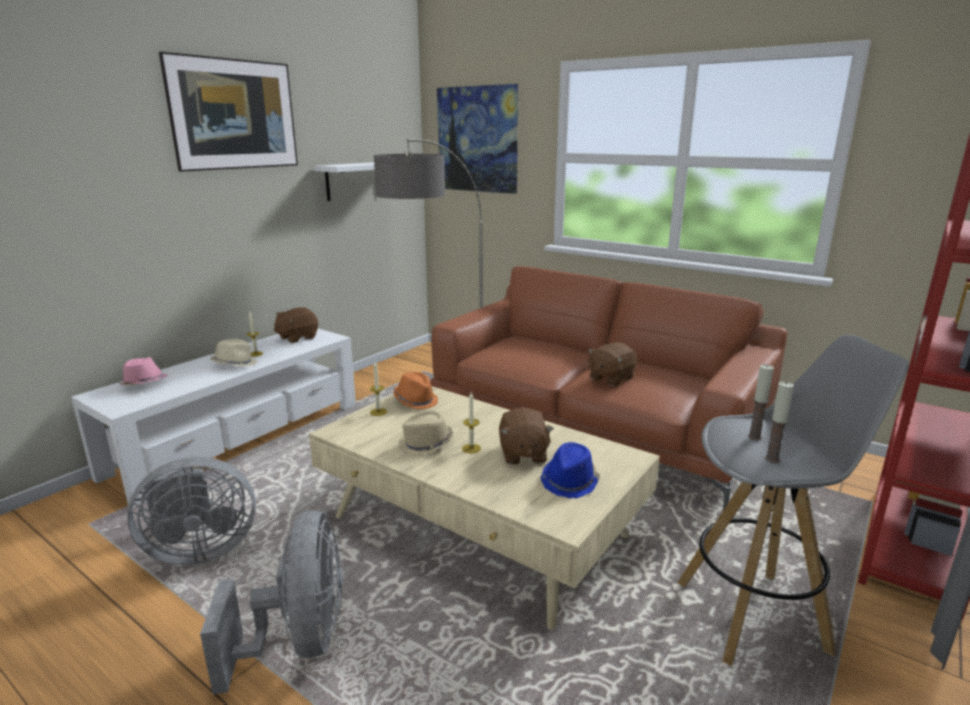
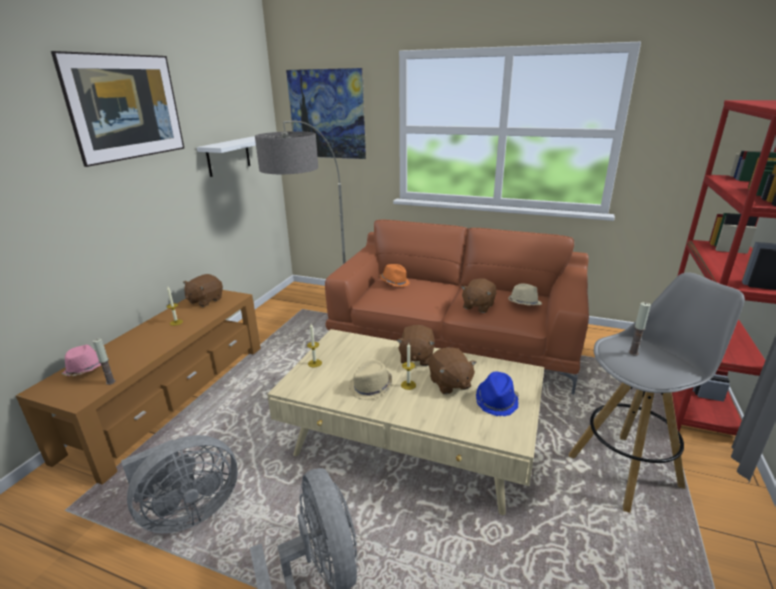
camera: 15 degrees left, 5 degrees up
(234, 364) = (162, 336): beige hat -> beige hat (523, 304)
(240, 439) = (172, 397): white tv stand -> brown tv stand
(416, 401) = (339, 347): orange hat -> orange hat (395, 282)
(499, 423) = (416, 358): none -> brown plush toy
(772, 459) = (657, 370): candle -> candle (110, 382)

